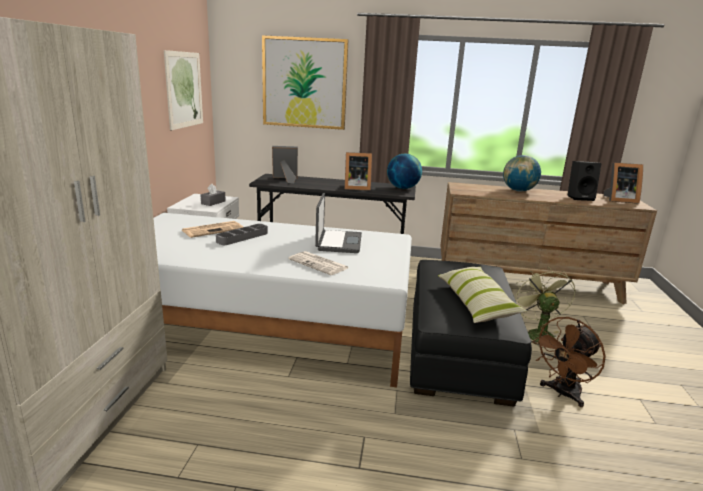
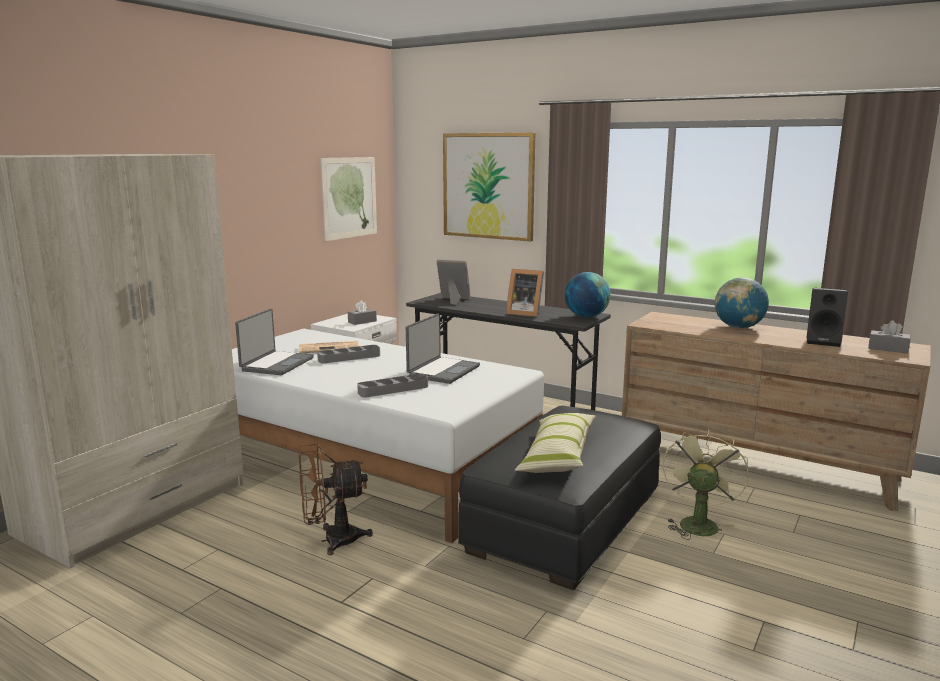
camera: 25 degrees right, 5 degrees down
(181, 250) = (276, 364): none -> laptop
(319, 264) = (393, 389): newspaper -> grey tray
(562, 393) = (654, 591): brown fan -> brown fan (332, 540)
(618, 200) = (888, 349): picture frame -> grey tissue box

